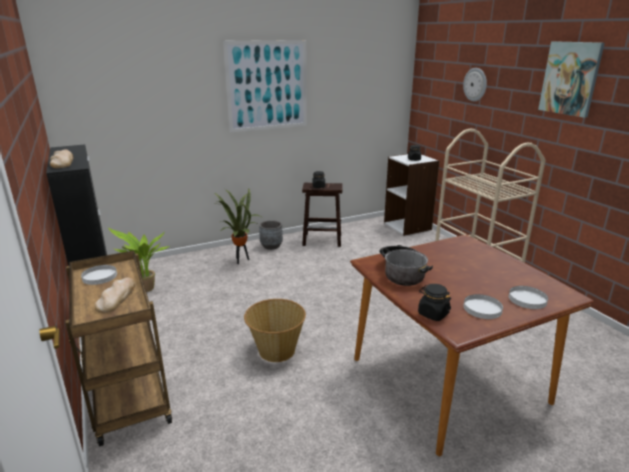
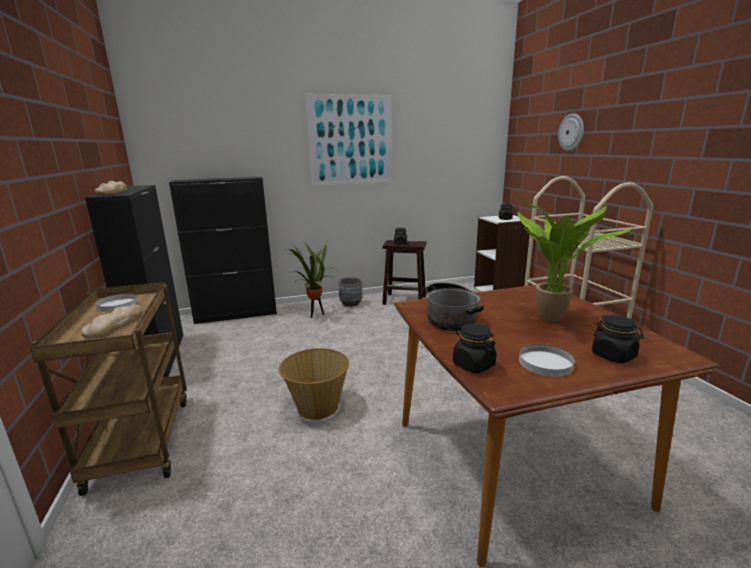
camera: 10 degrees right, 5 degrees down
(146, 290) = (212, 337): potted plant -> potted plant (550, 320)
(160, 264) = (237, 314): none -> black cabinet
(527, 299) = (613, 356): white plate -> black jar
(570, 78) = (684, 105): picture -> none

